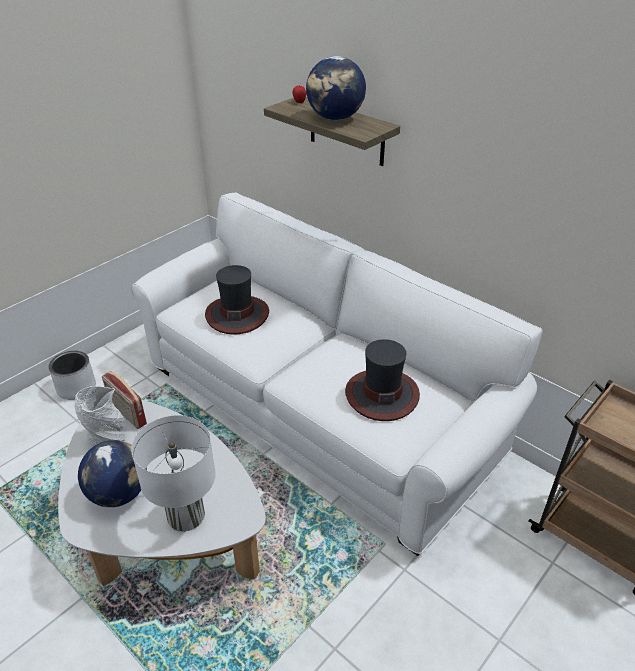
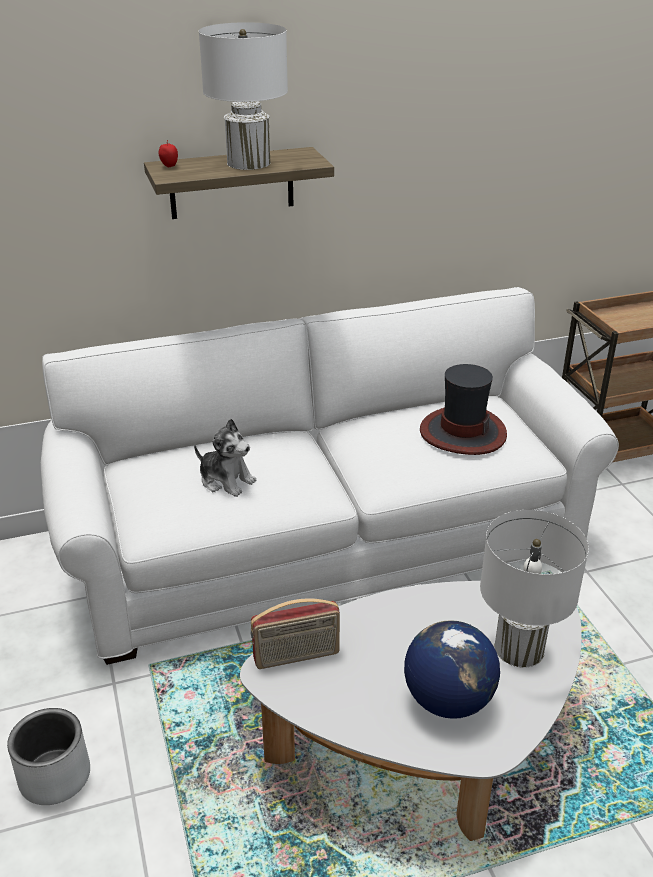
camera: 60 degrees left, 5 degrees down
(108, 438) = (333, 687): grey vase -> none
(237, 314) = (226, 480): hat -> plush toy
(335, 118) = (249, 163): globe -> white table lamp

